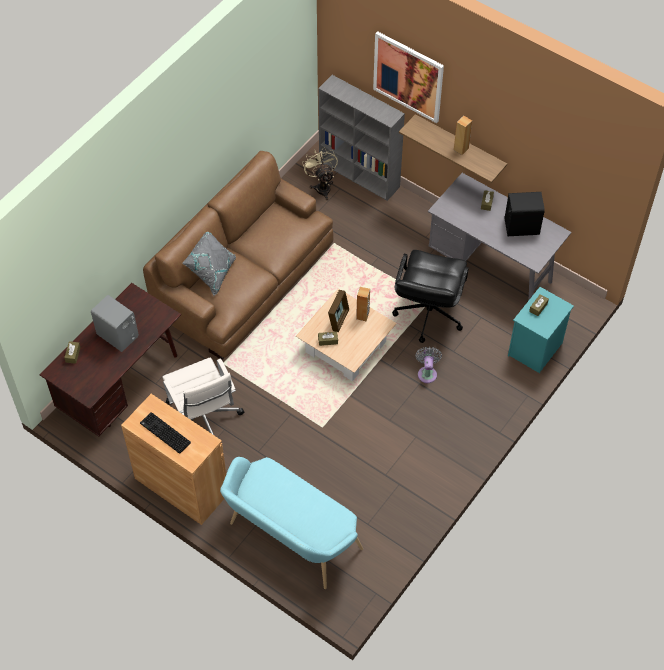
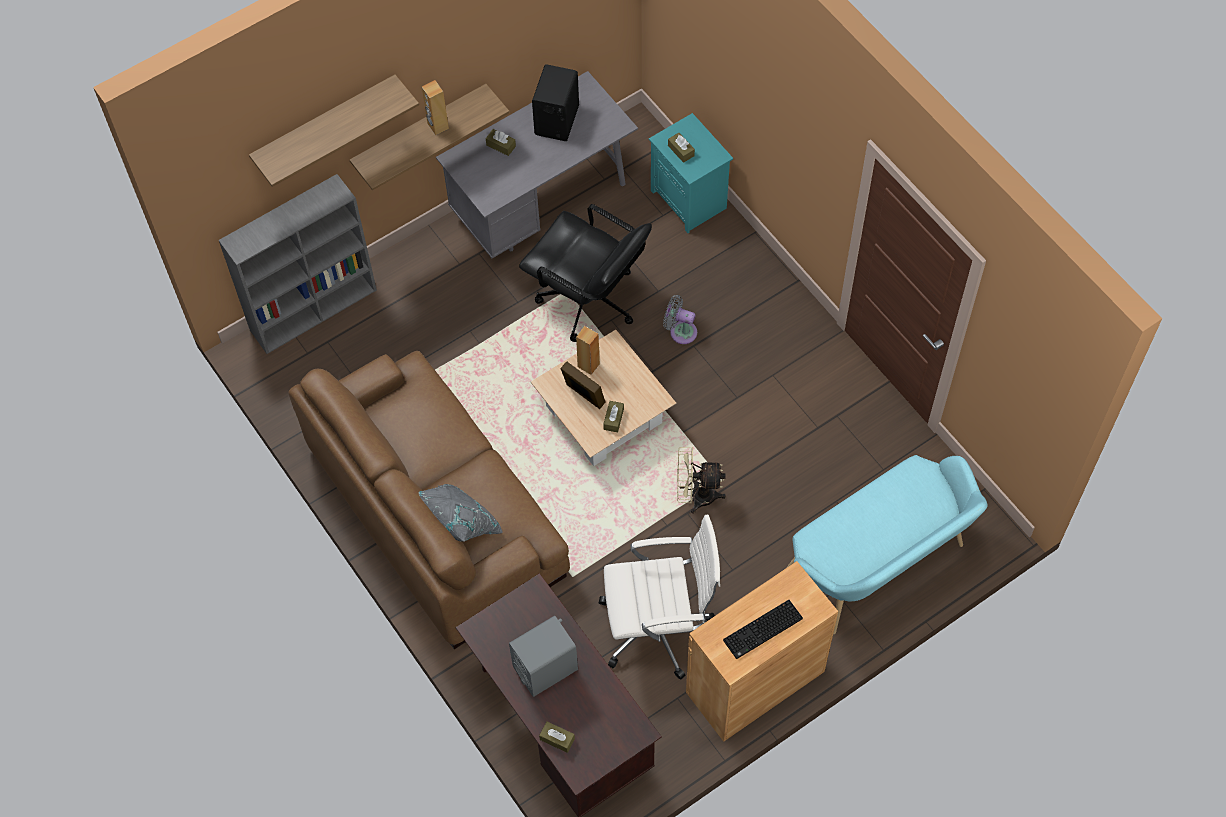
camera: 70 degrees left, 5 degrees up
(322, 186) = (313, 363): beige fan -> beige fan (696, 496)
(408, 76) = (325, 125): picture -> shelf

